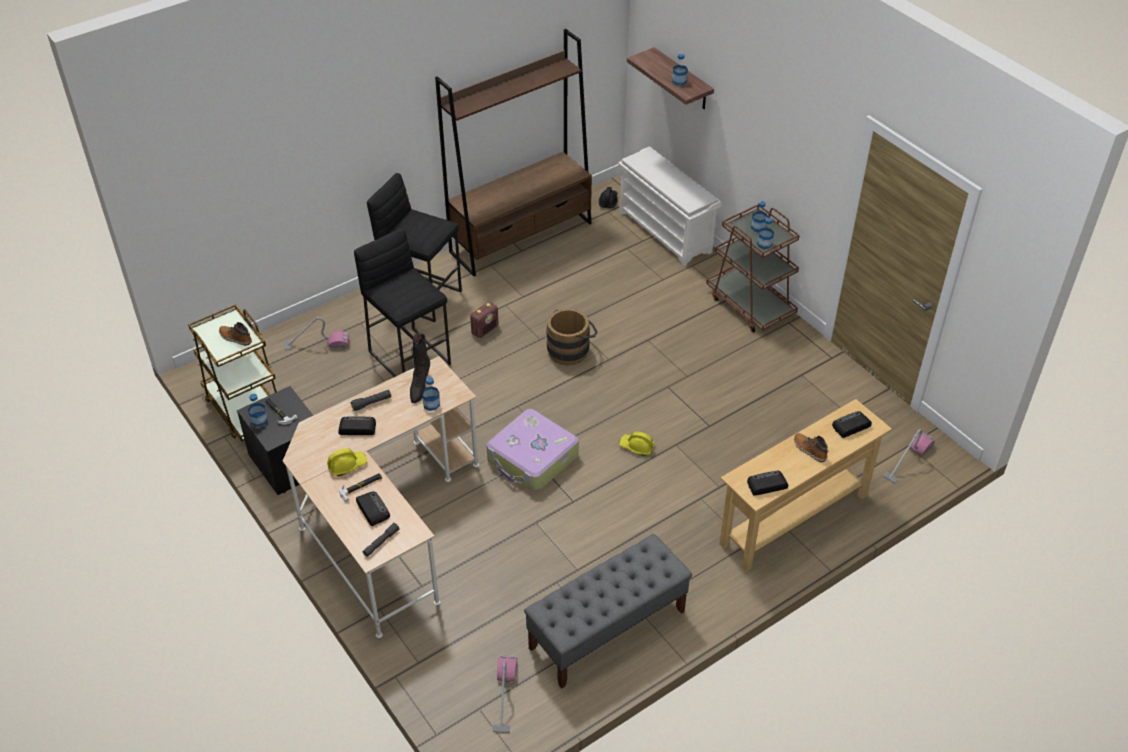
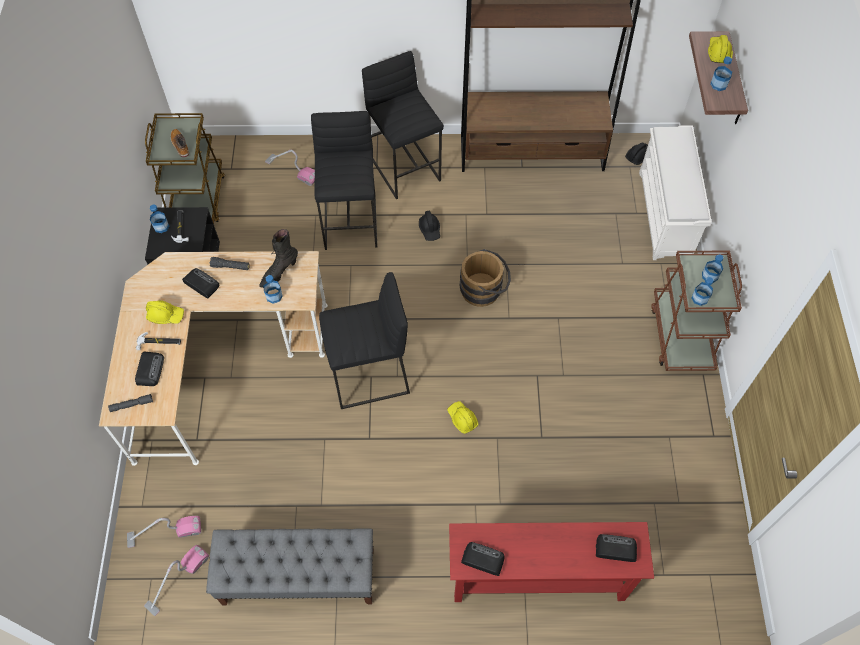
camera: 35 degrees right, 15 degrees up
(485, 330) = (430, 229): radio -> black hard hat
(532, 459) = (369, 377): suitcase -> black stool
(660, 62) = (718, 53): none -> yellow hard hat
(794, 520) = (538, 581): beige console table -> red console table
(809, 450) = (553, 549): boot -> none
(908, 460) = (696, 589): vacuum cleaner -> vacuum cleaner (165, 533)

